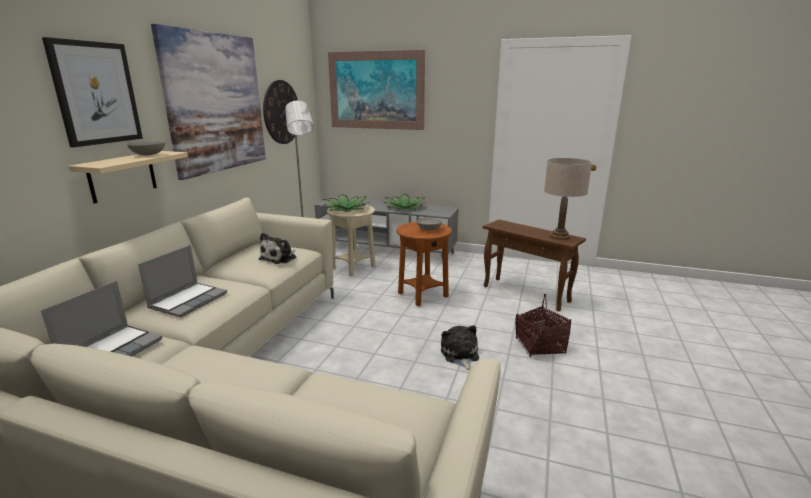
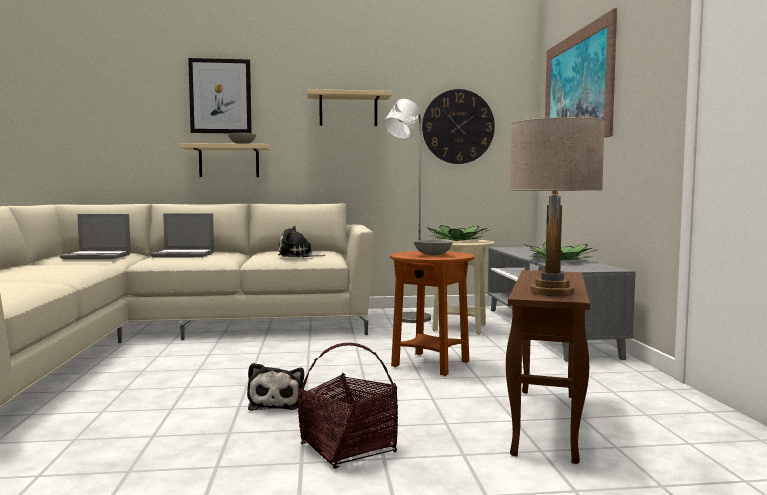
camera: 65 degrees right, 15 degrees down
(216, 103) = (348, 110): picture -> beige shelf
(460, 355) = (278, 403): plush toy -> plush toy turned 120 degrees clockwise

